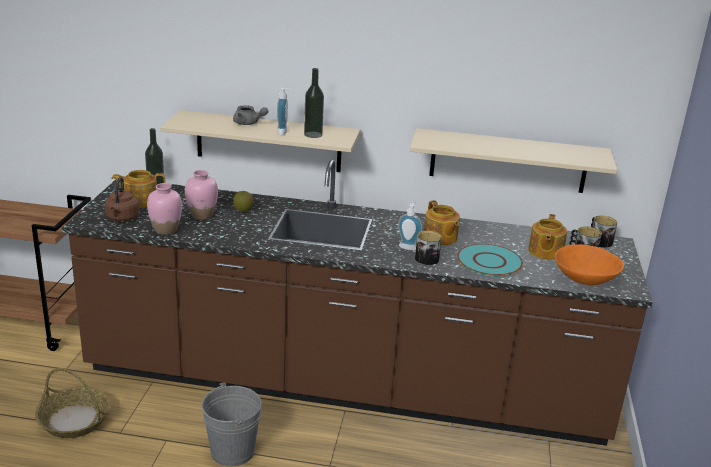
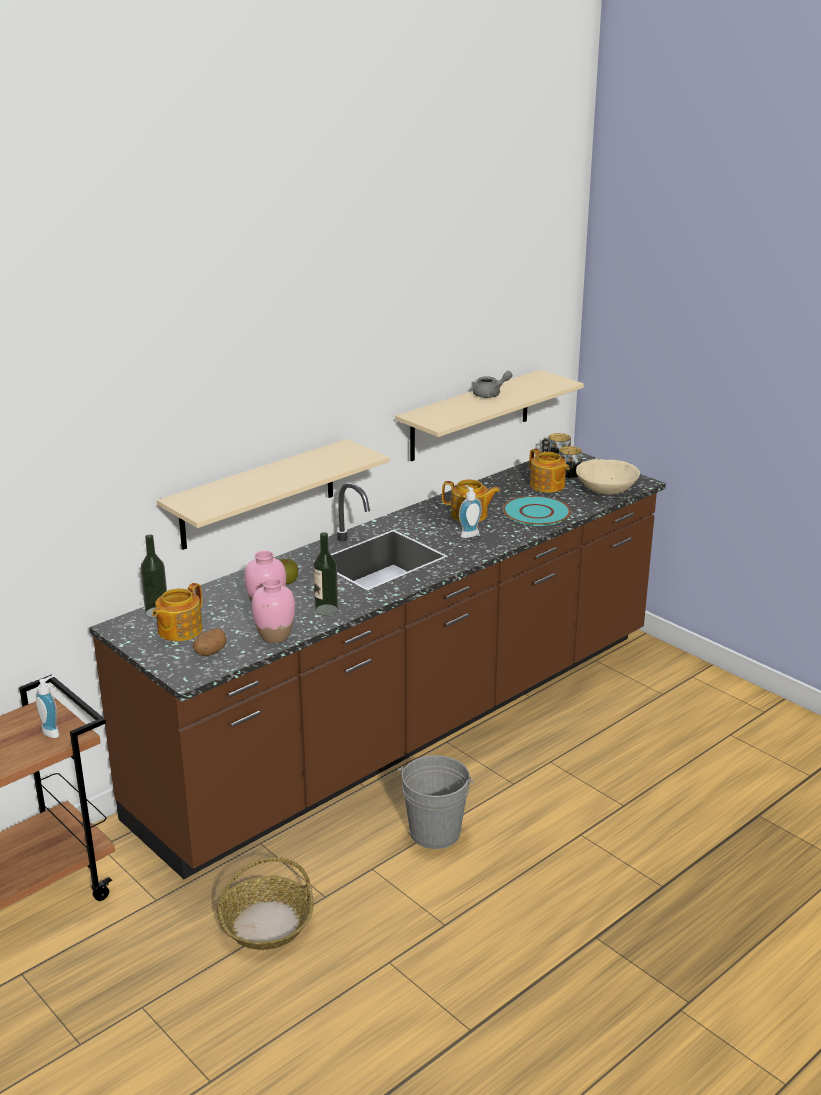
camera: 50 degrees left, 0 degrees up
(122, 218) = (210, 652): brown kettle -> potato
(248, 123) = (256, 479): grey teapot -> grey teapot (491, 394)
(284, 132) = (307, 471): soap dispenser -> soap dispenser (53, 731)
(313, 134) = (333, 461): bottle -> bottle (326, 610)
(428, 258) = (499, 533): mug -> none
(585, 278) = (606, 489): orange bowl -> beige bowl

